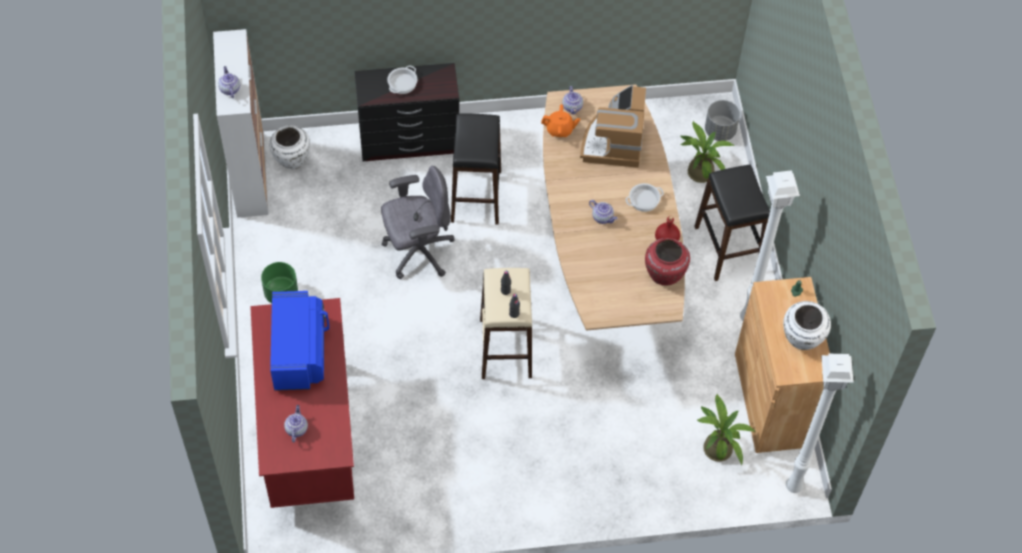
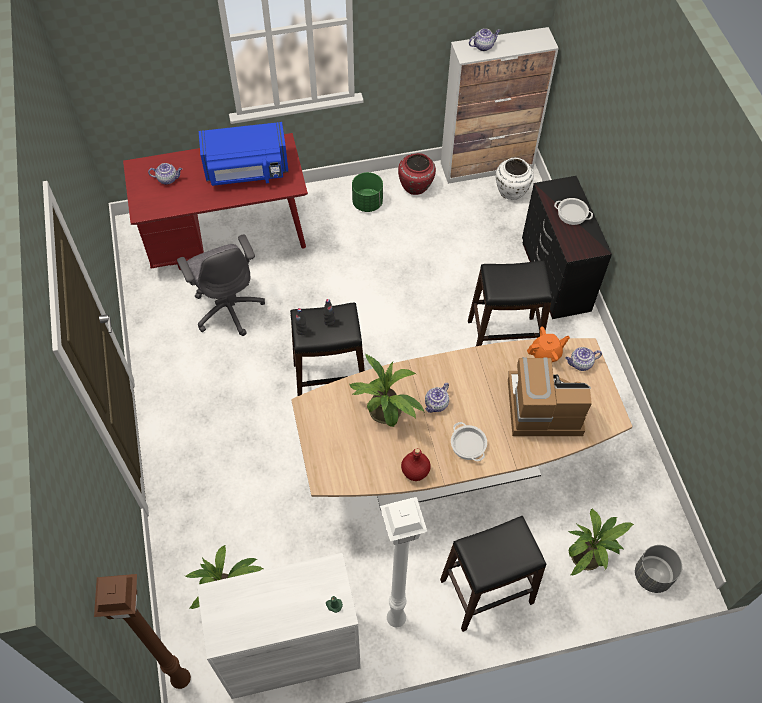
camera: 85 degrees right, 0 degrees up
(417, 251) = (429, 297): grey office chair -> grey office chair (228, 308)
(505, 348) = (330, 380): beige stool -> black stool
(559, 130) = (545, 354): orange teapot -> orange teapot turned 105 degrees counterclockwise
(609, 255) = (386, 414): none -> potted plant
(665, 273) = (370, 472): red vase -> red vase (416, 187)
(772, 400) = (290, 651): brown cabinet -> white cabinet
(795, 487) = (180, 680): white floor lamp -> brown floor lamp
(801, 339) = (264, 613): white vase -> none

